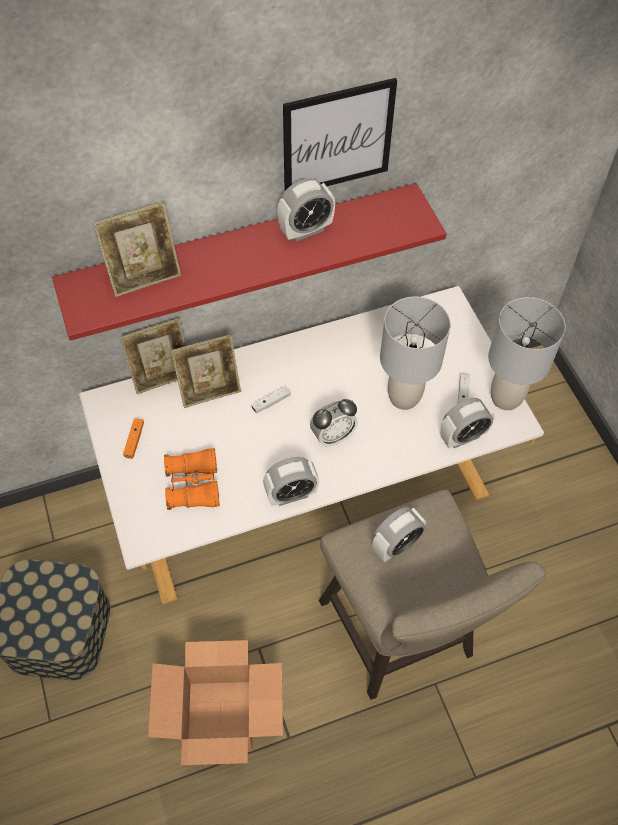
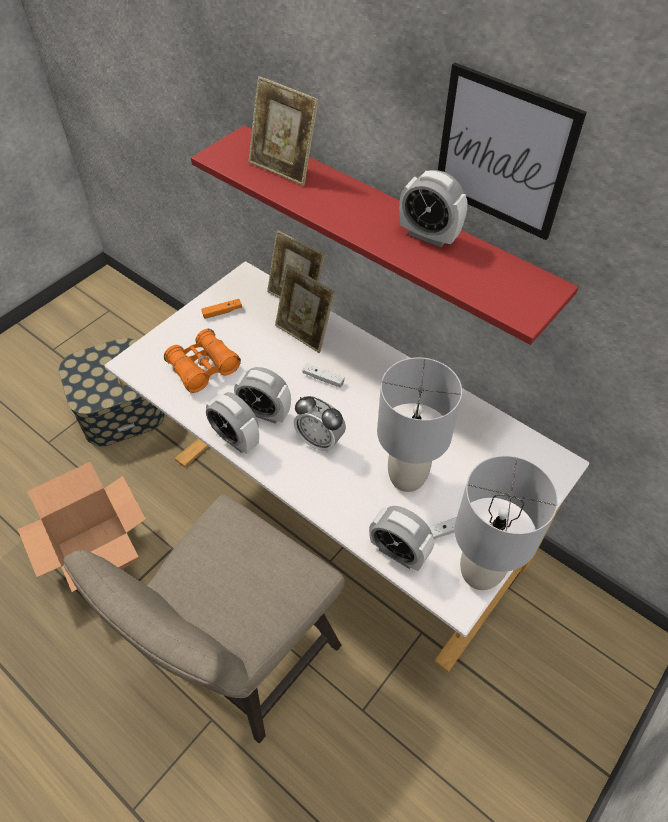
camera: 60 degrees right, 5 degrees down
(396, 545) = (239, 555): alarm clock -> alarm clock (265, 413)

